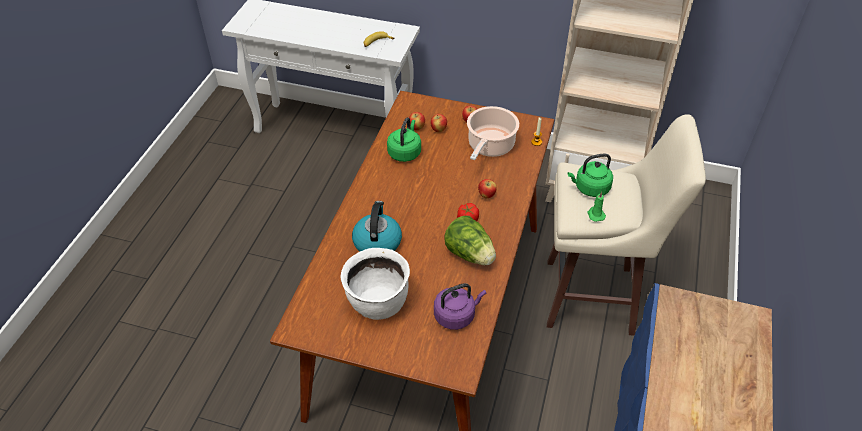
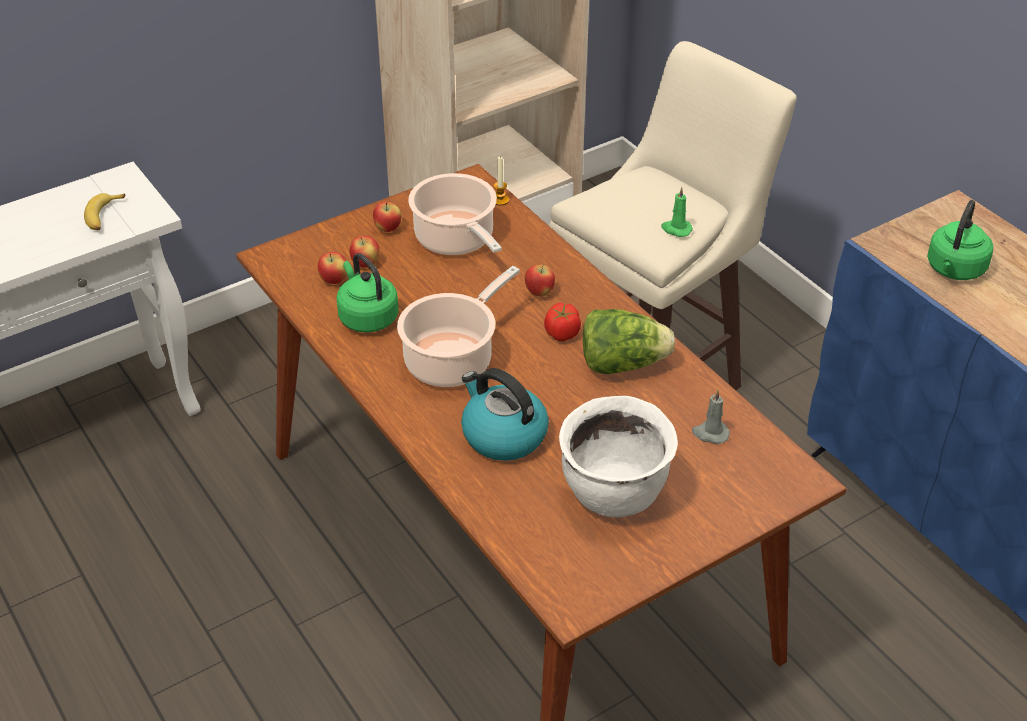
camera: 50 degrees left, 5 degrees down
(408, 195) = (452, 359): none -> cooking pot
(456, 315) = (710, 433): purple kettle -> grey candle
(590, 188) = (630, 208): green kettle -> green kettle (954, 270)

